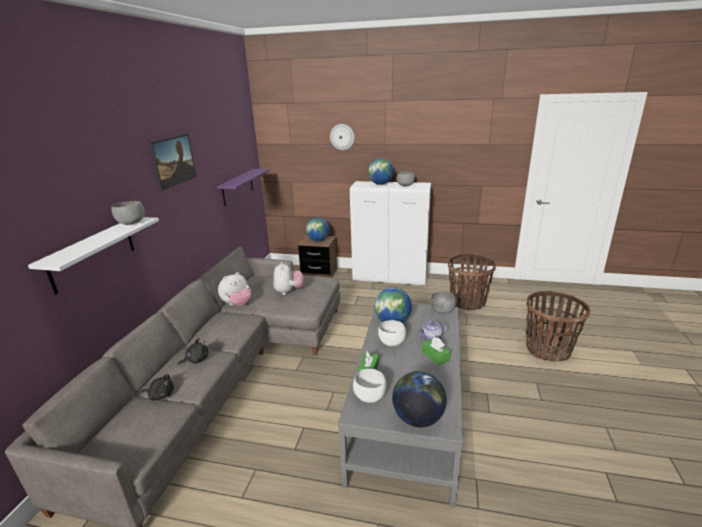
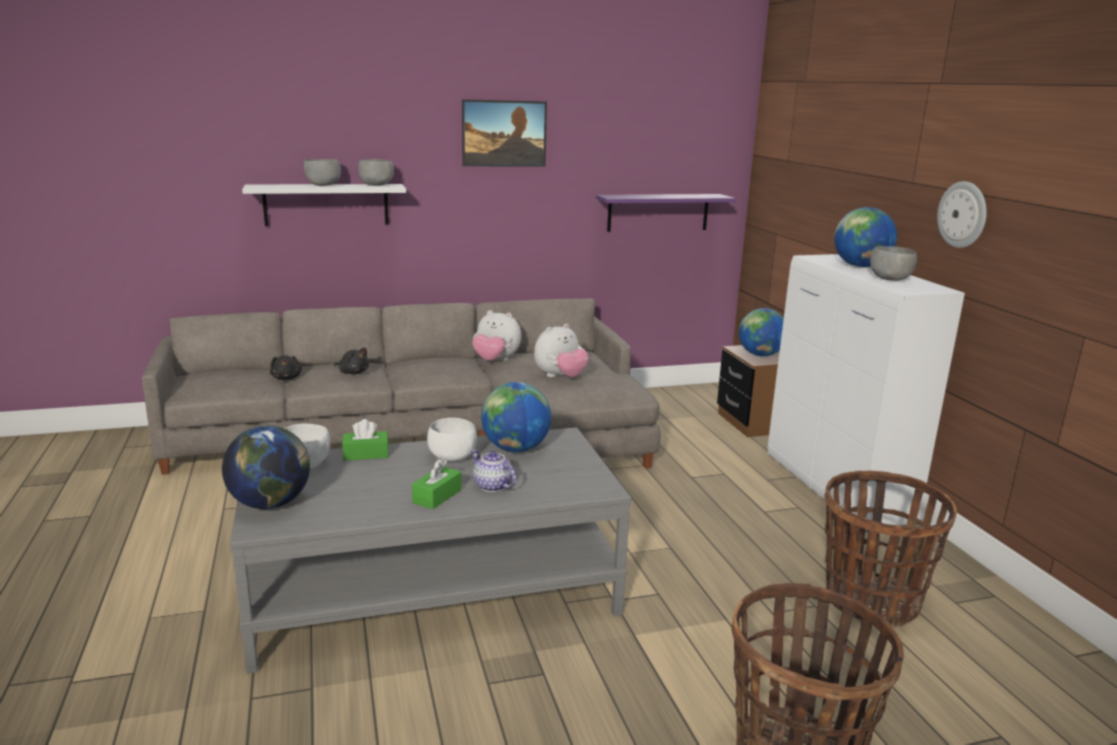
camera: 60 degrees right, 5 degrees down
(342, 137) = (851, 156): wall clock -> wall clock (963, 214)
(442, 311) = (595, 483): grey bowl -> grey bowl (322, 185)

